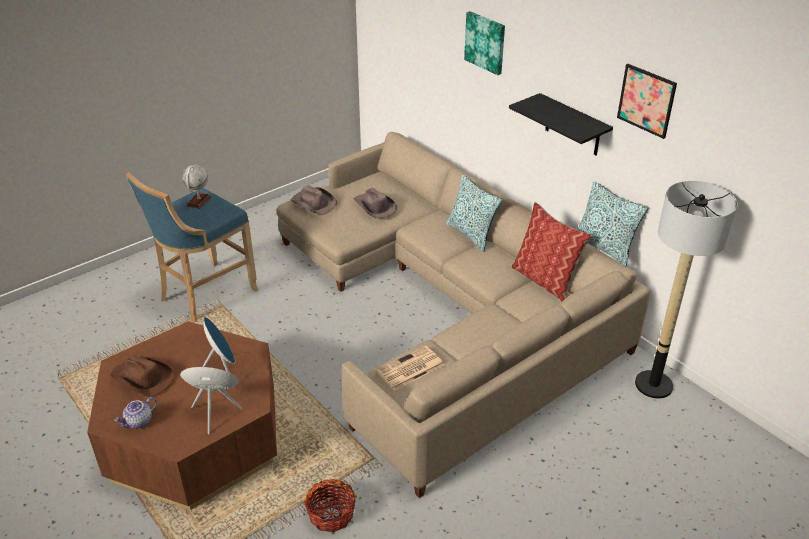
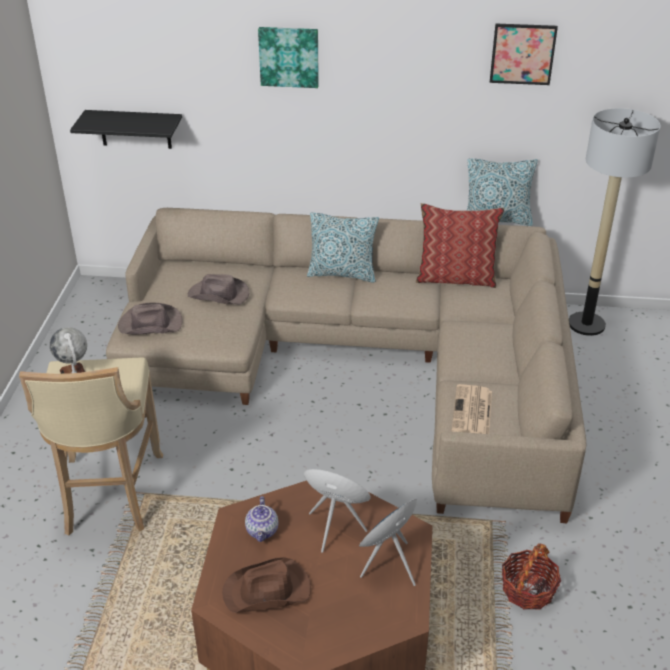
camera: 45 degrees left, 0 degrees up
(139, 422) = (335, 629): teapot -> teapot (263, 531)
(205, 295) = (110, 496): blue stool -> beige stool
(573, 125) = (430, 110): black shelf -> black shelf (135, 129)

